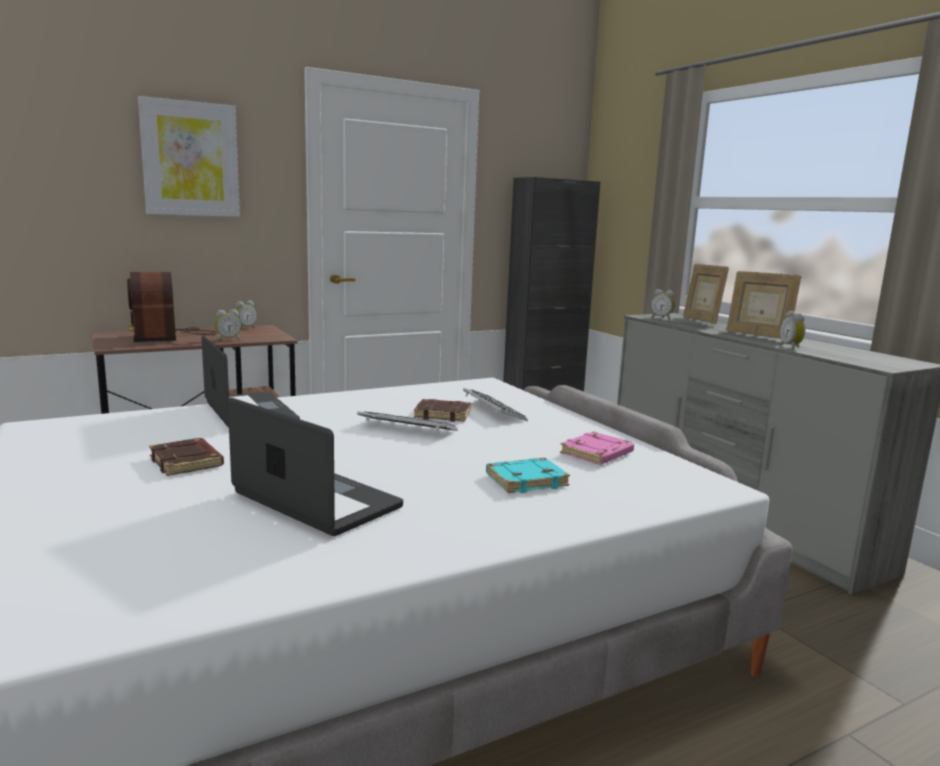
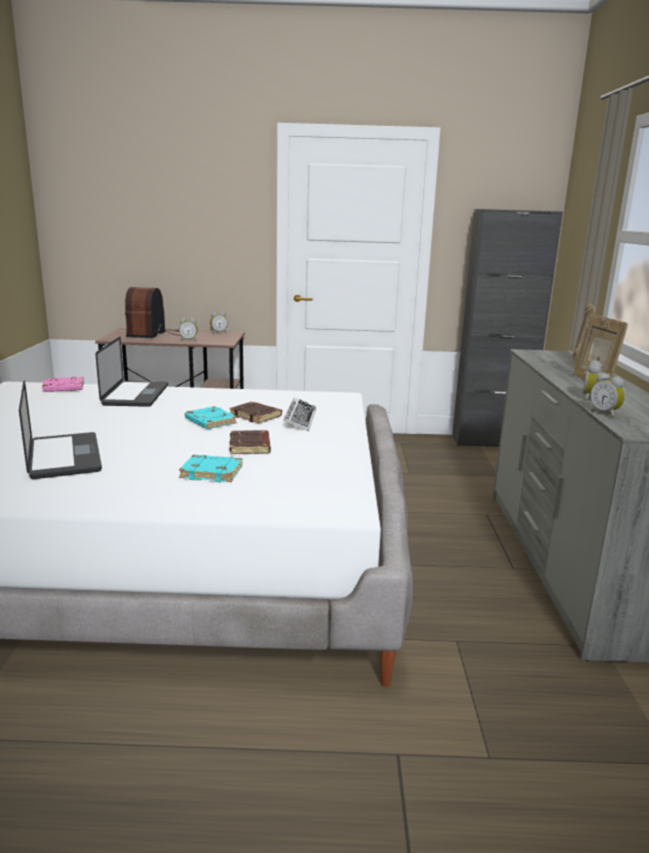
camera: 30 degrees right, 5 degrees up
(187, 462) = (45, 420): brown book -> brown book (250, 447)
(190, 159) = (188, 203): picture -> none
(406, 429) = (209, 422): keyboard -> turquoise book
(597, 454) = (306, 465): pink book -> pink book (63, 388)
(661, 318) = (540, 355): alarm clock -> alarm clock (605, 413)

